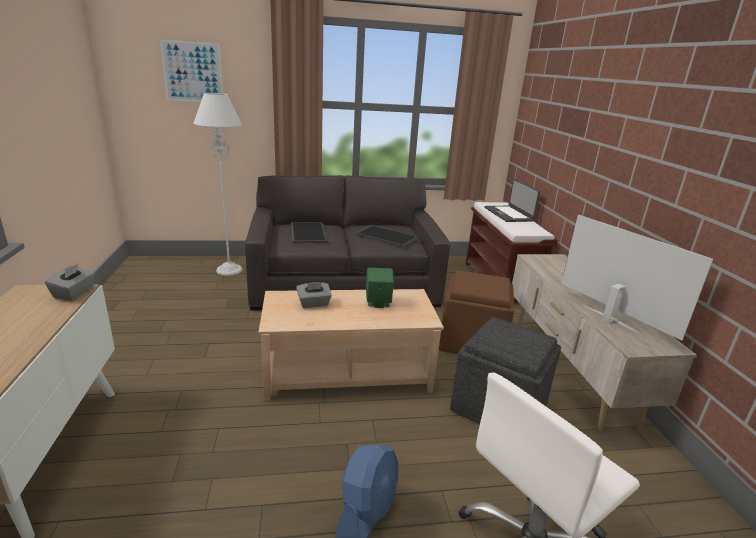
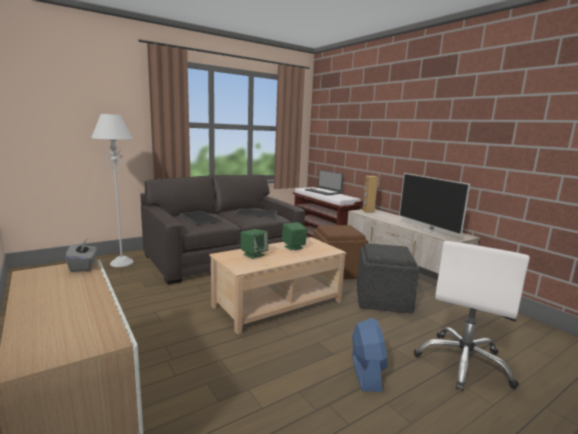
camera: 25 degrees left, 10 degrees down
(193, 72) = (78, 99): picture -> none
(314, 304) = (254, 254): grey tissue box -> green speaker
(549, 260) = (368, 211): none -> brown speaker
(609, 320) = (429, 231): television -> television turned 150 degrees counterclockwise

